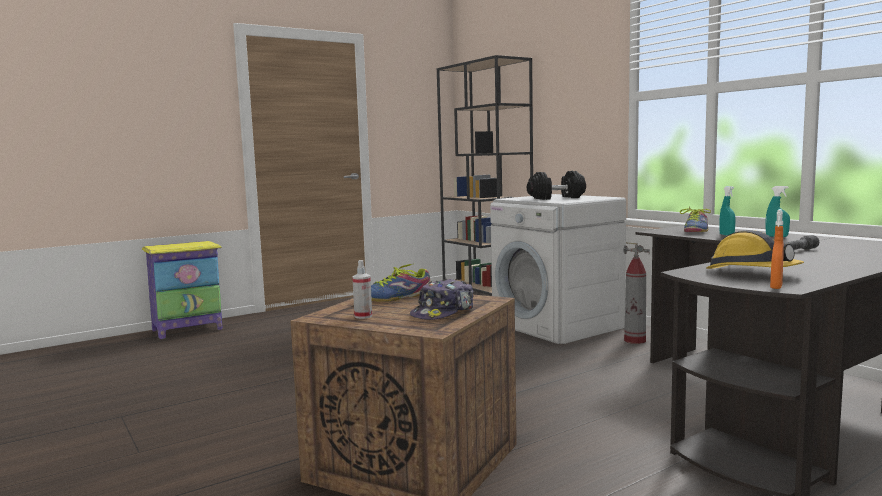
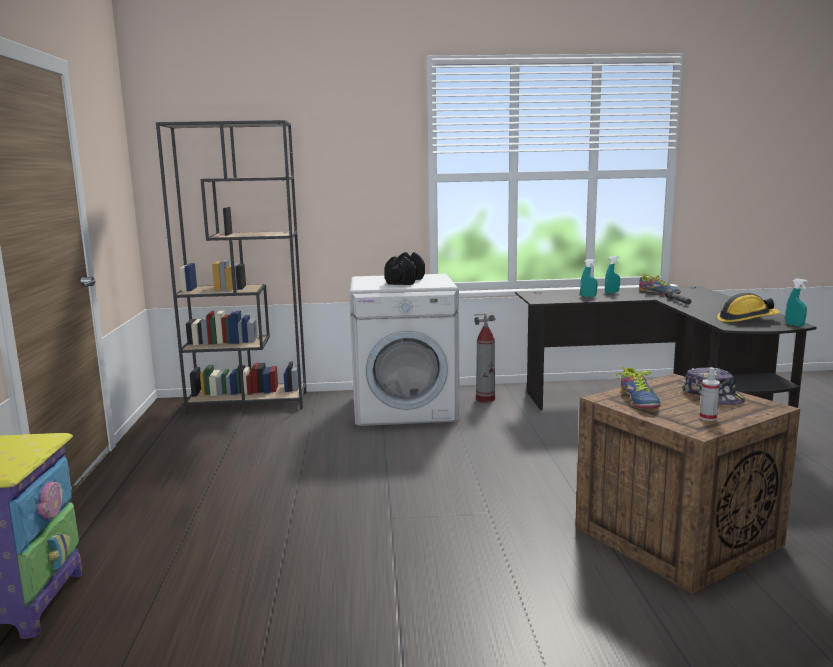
camera: 60 degrees left, 5 degrees up
(696, 230) = (557, 296): shoe -> shoe (659, 293)
(776, 287) = (794, 325): orange spray bottle -> turquoise spray bottle

